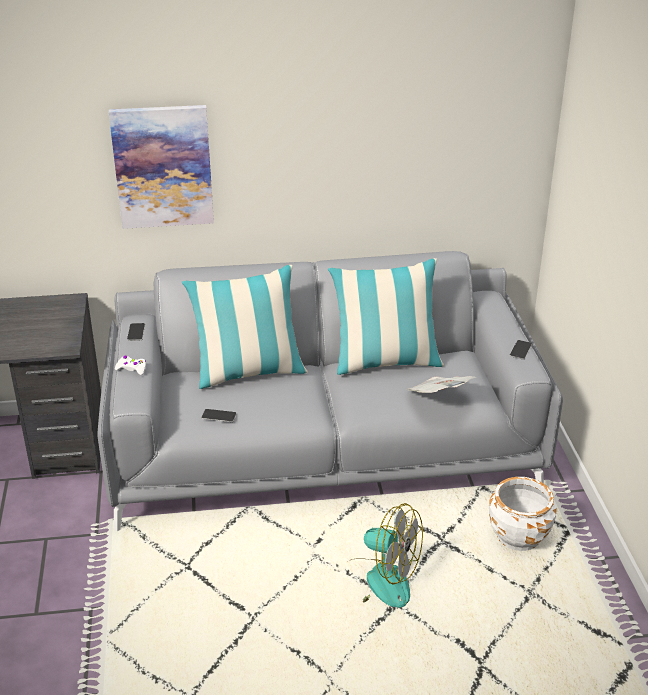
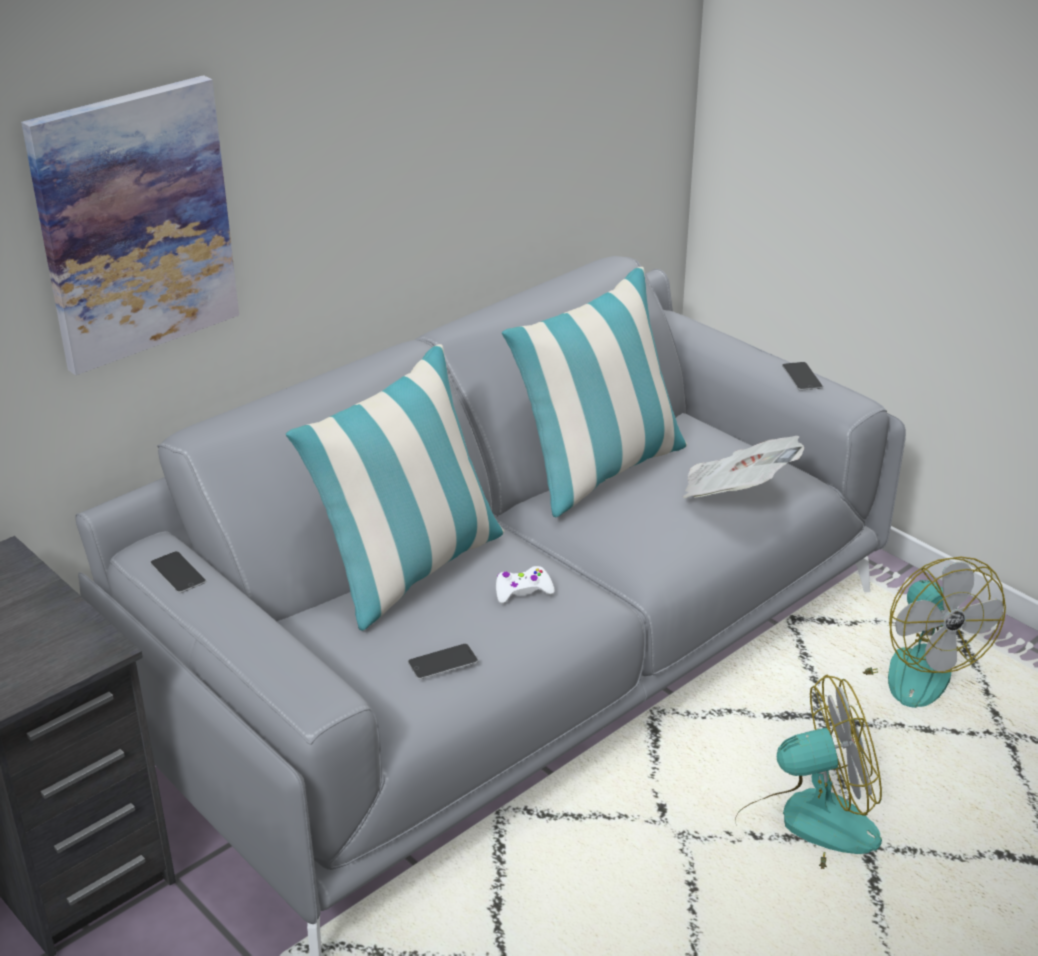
camera: 35 degrees left, 0 degrees up
(132, 369) = (250, 639): white game controller -> white game controller (522, 591)
(518, 536) = (907, 666): white planter -> fan

